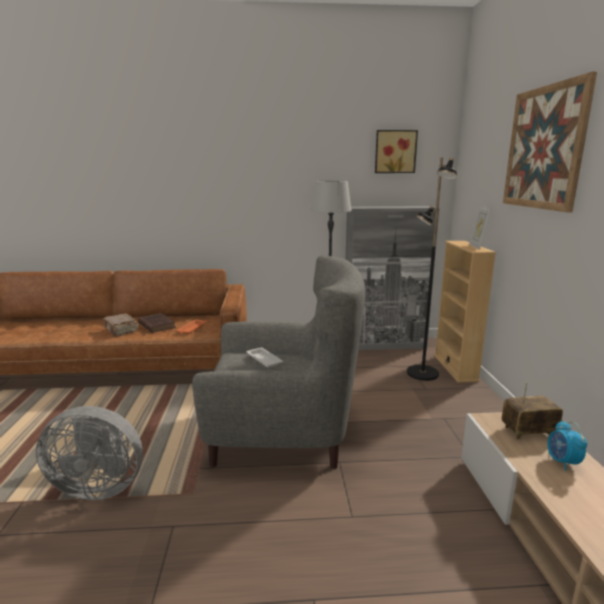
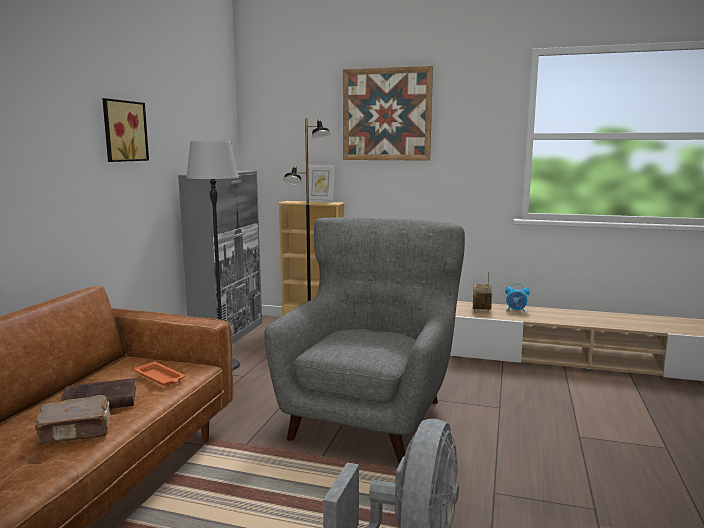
camera: 70 degrees left, 5 degrees down
(263, 359) = (346, 341): white tray -> none
(395, 152) = (202, 110): picture -> picture (123, 131)

